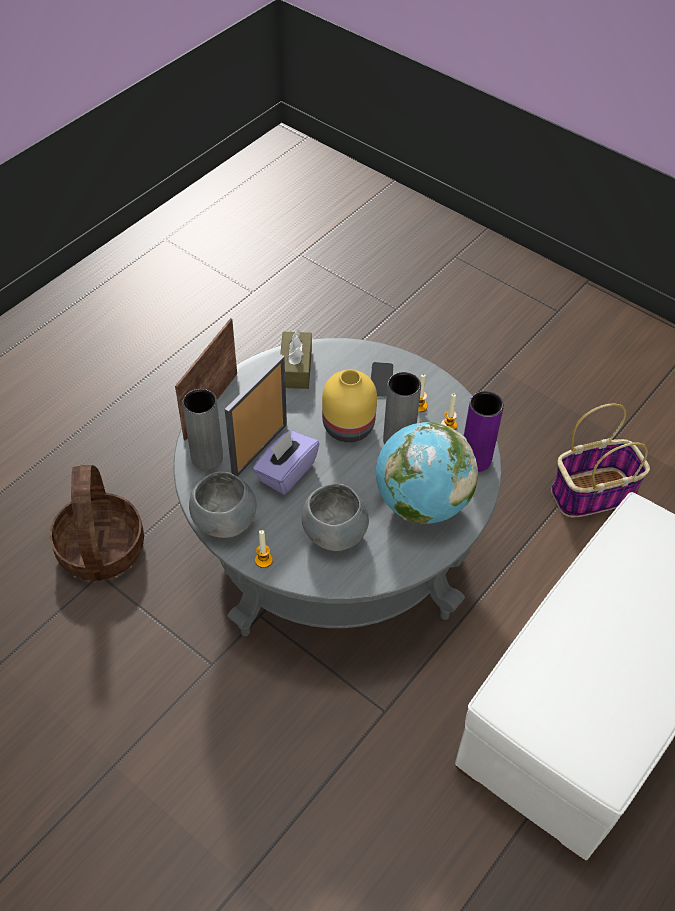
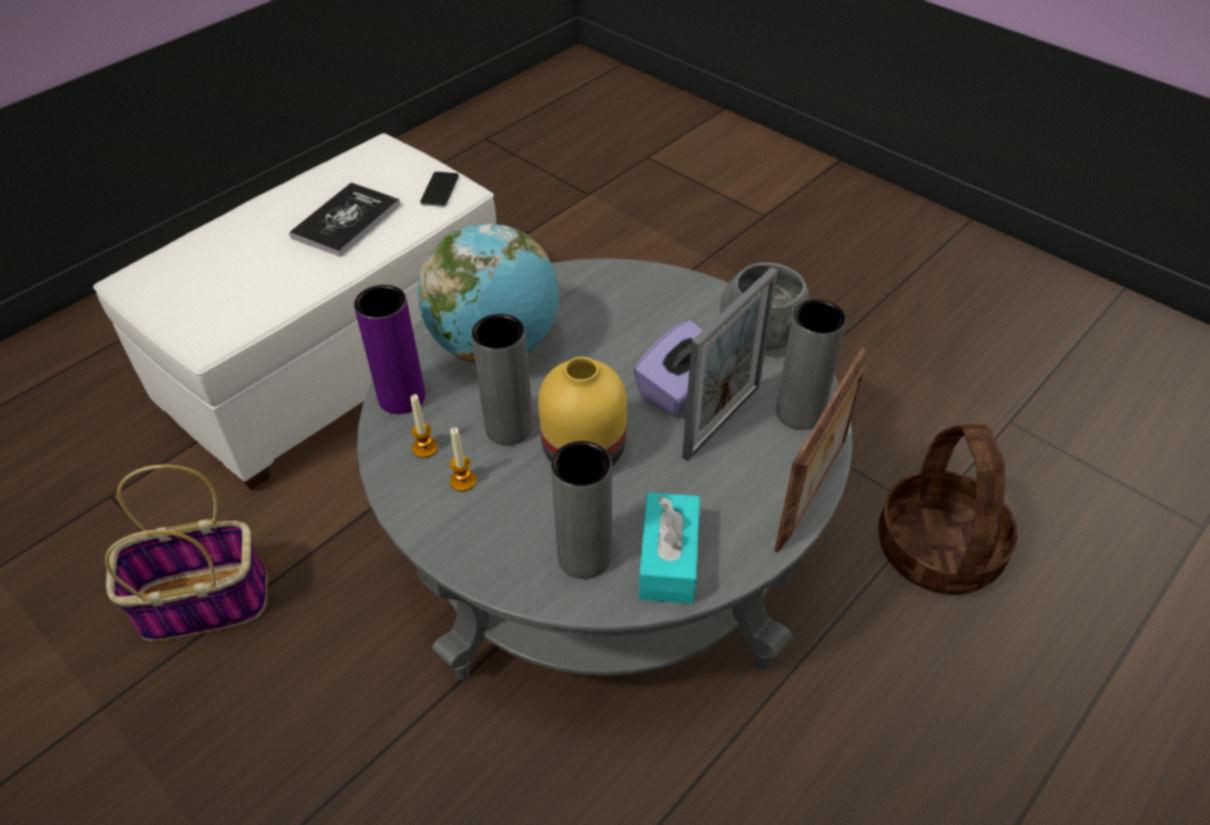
camera: 175 degrees left, 5 degrees down
(263, 560) = (705, 293): candle -> none
(295, 368) = (668, 559): brown tissue box -> turquoise tissue box
(335, 532) = (615, 318): grey bowl -> none
(341, 368) = (584, 557): none -> grey vase
(381, 380) = (517, 529): phone -> phone (440, 189)
(596, 658) = (346, 221): none -> book

